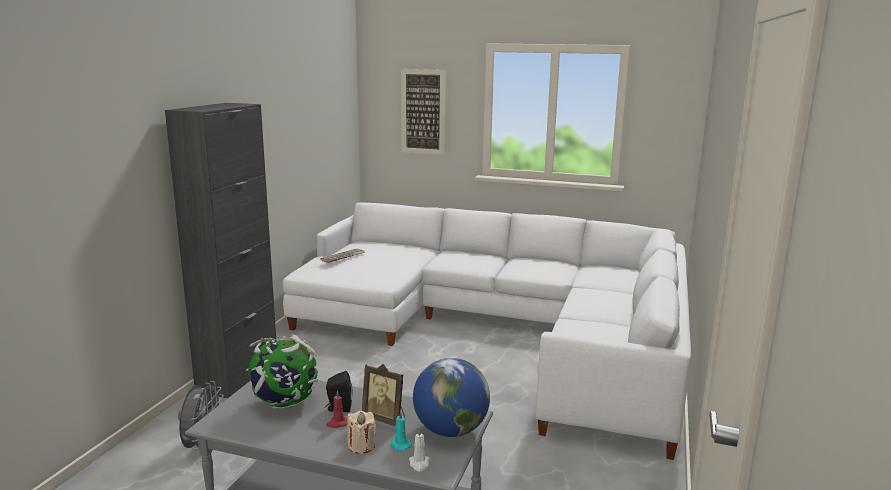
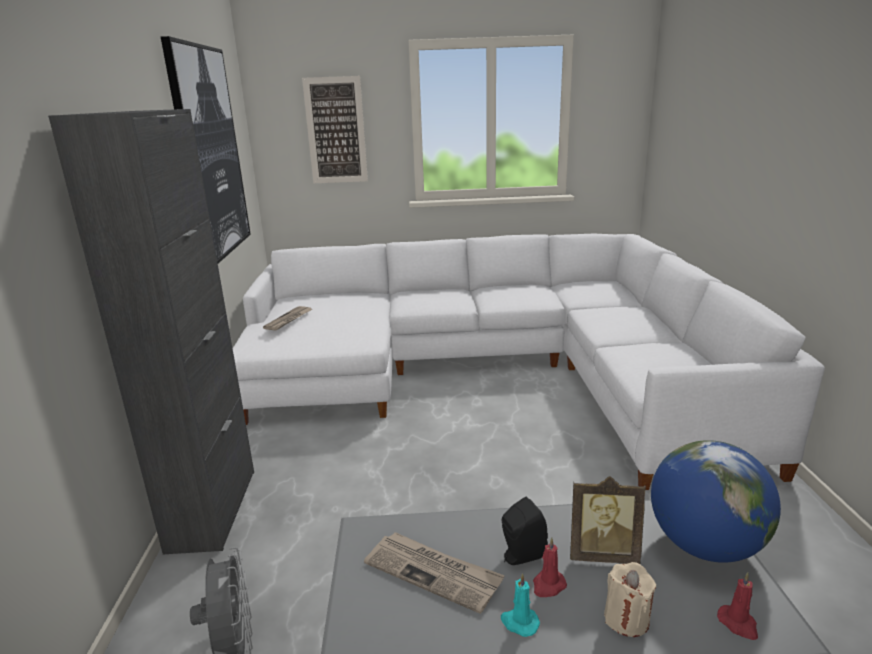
camera: 20 degrees left, 5 degrees up
(284, 403) = (434, 573): globe -> newspaper
(304, 126) = (210, 153): none -> picture
(400, 445) = (673, 596): turquoise candle -> turquoise candle (519, 622)
(419, 464) = (738, 624): white candle -> red candle

